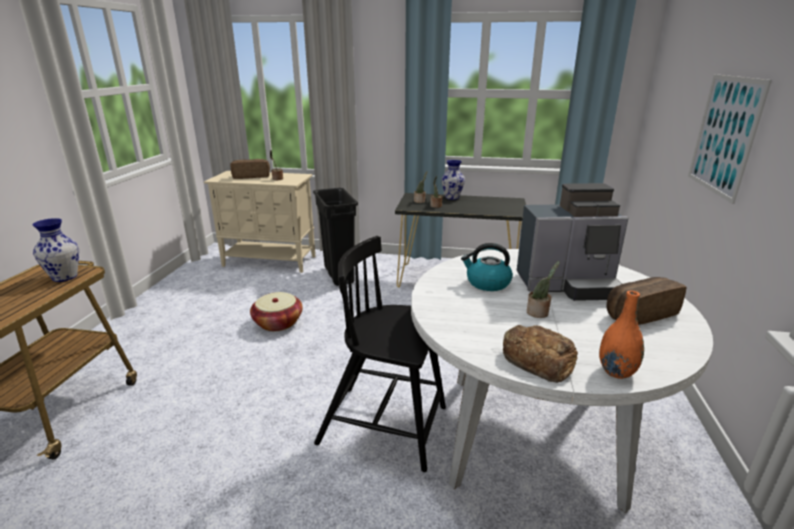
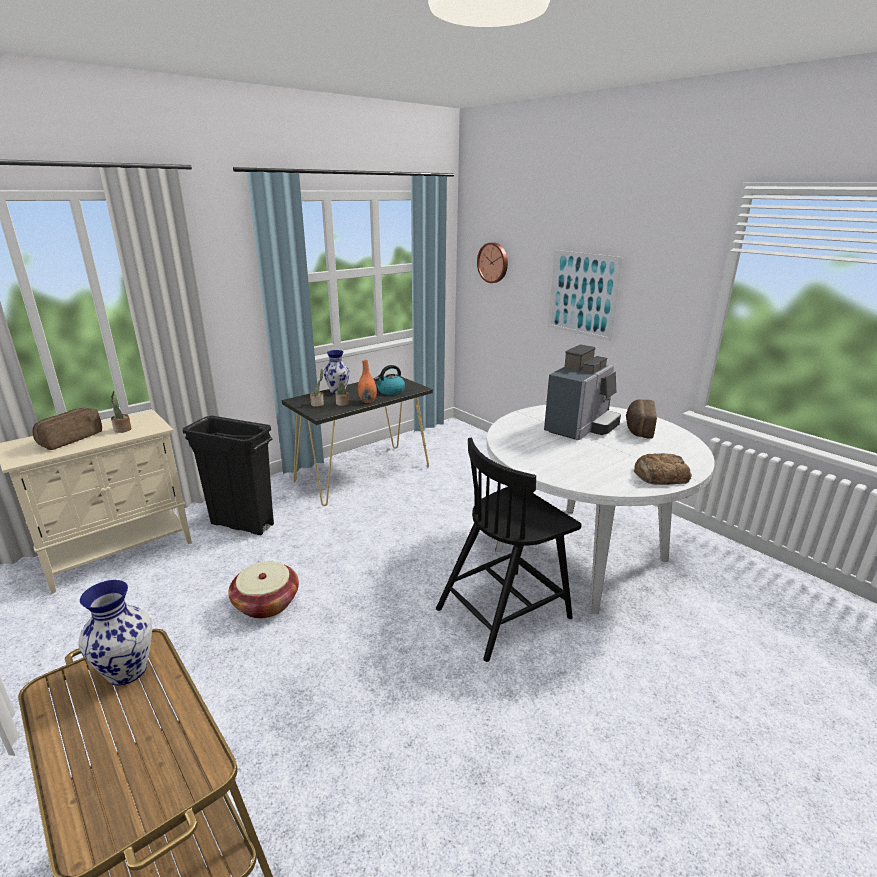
camera: 50 degrees left, 0 degrees up
(487, 283) = (545, 446): kettle -> kettle (390, 391)
(539, 313) = (606, 451): potted plant -> none
(616, 371) = (691, 463): orange vase -> orange vase (367, 401)
(669, 94) = (493, 262): none -> wall clock

